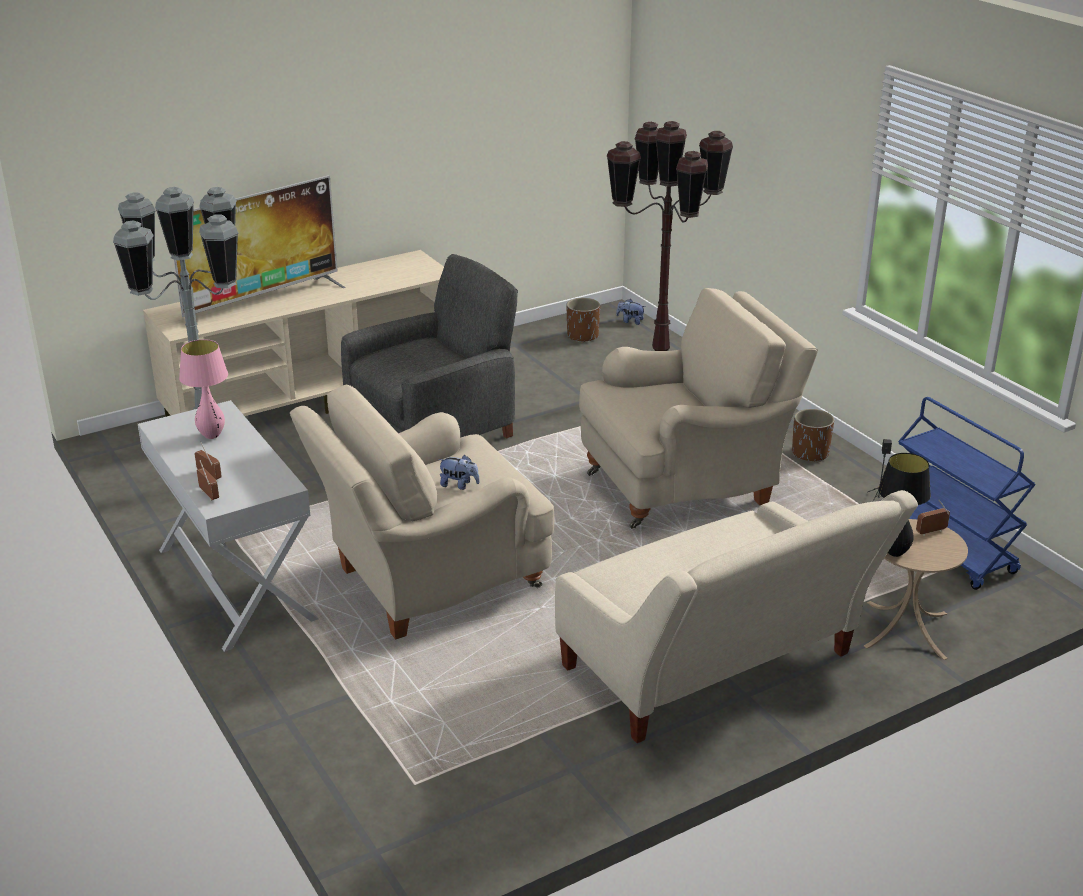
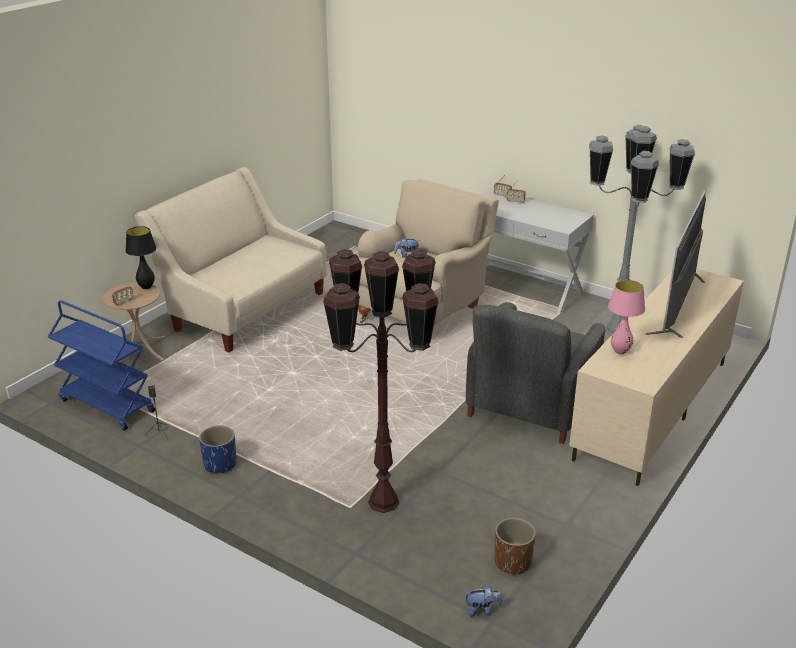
camera: 155 degrees right, 0 degrees up
(211, 436) = (546, 216): pink table lamp -> pink table lamp (620, 352)
(686, 485) = (309, 408): beige armchair -> none
(810, 453) = (220, 464): brown planter -> blue planter

